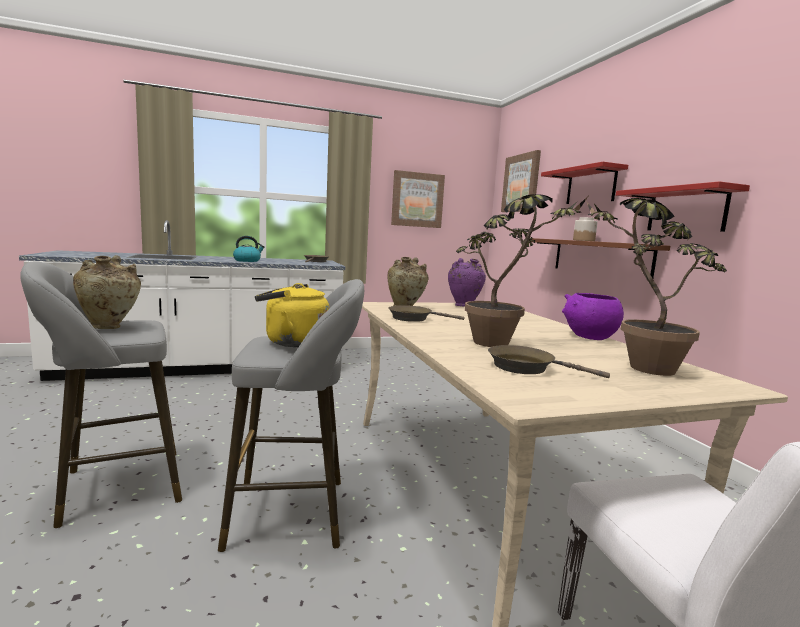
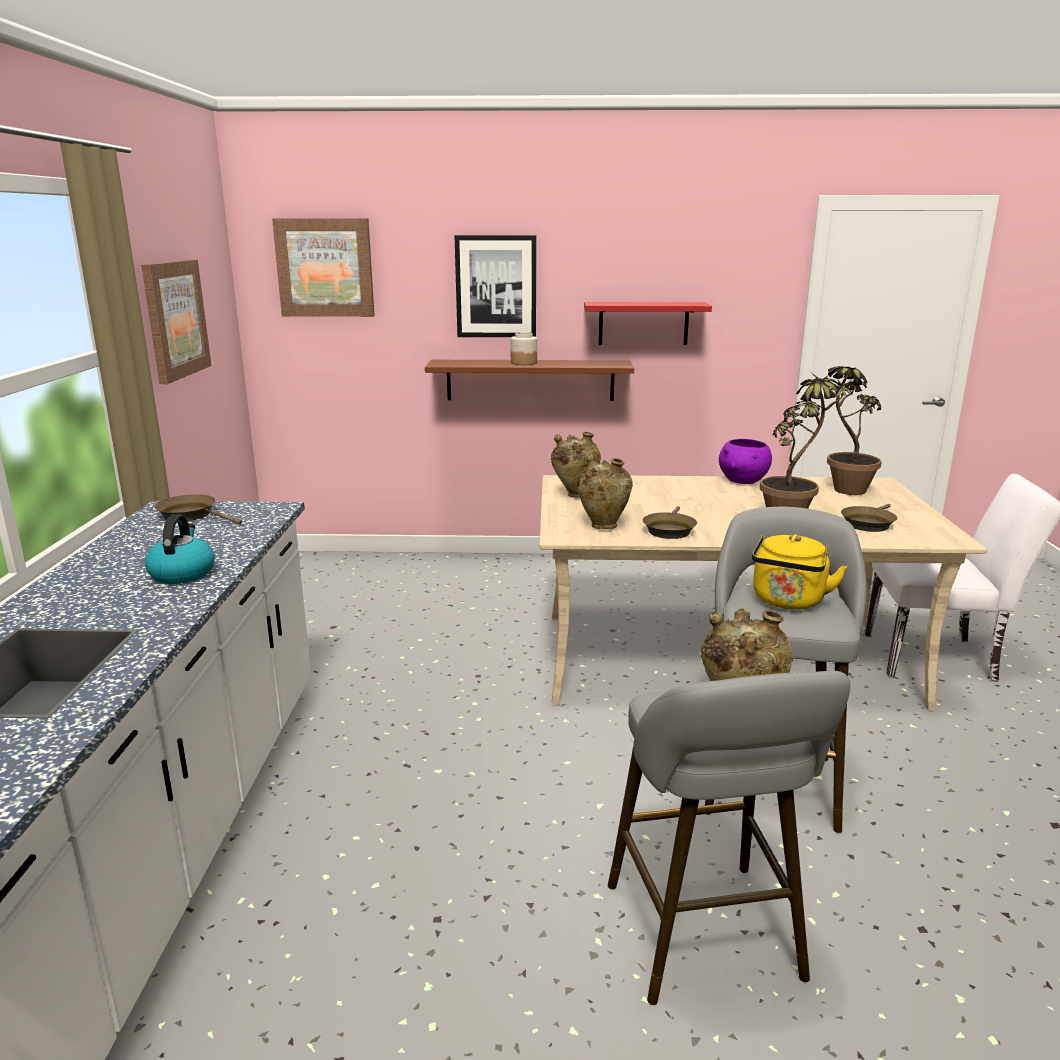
camera: 70 degrees left, 10 degrees up
(464, 306) = (575, 495): purple vase -> beige vase
(591, 186) = (496, 287): red shelf -> picture

